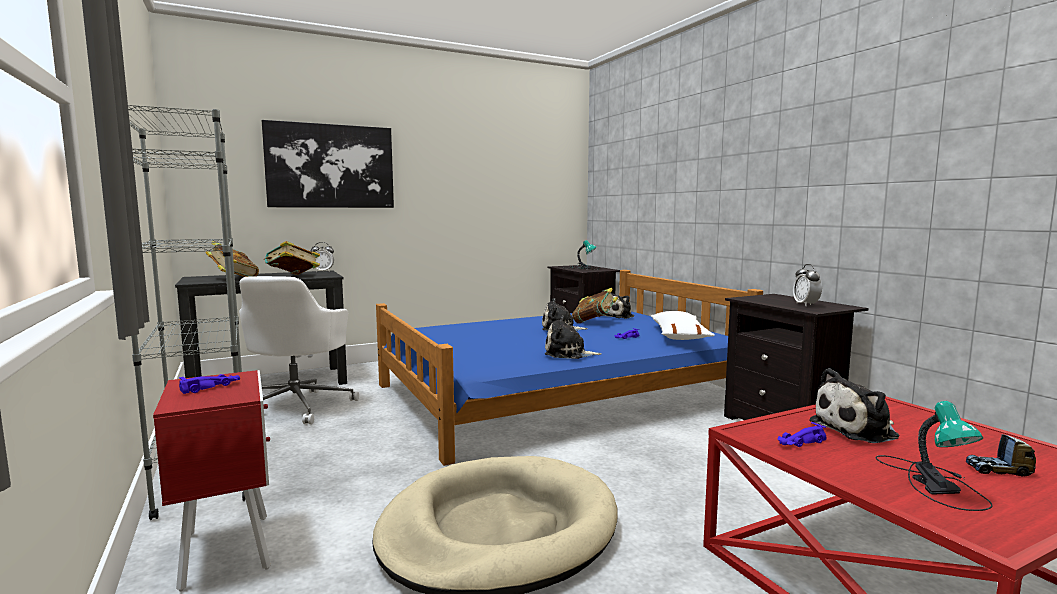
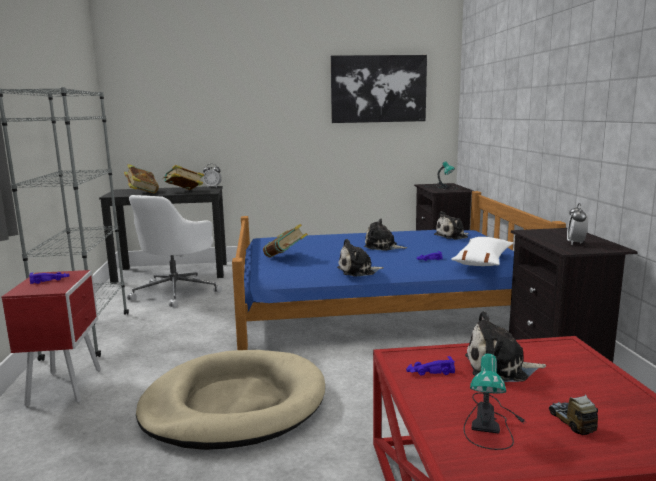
camera: 20 degrees right, 5 degrees up
(330, 166) = (220, 101): picture -> picture (378, 89)
(568, 354) = (358, 271): plush toy -> plush toy turned 45 degrees counterclockwise
(594, 323) = (421, 242): book -> book (285, 258)
(999, 471) = (571, 422): toy truck -> toy truck turned 45 degrees clockwise

